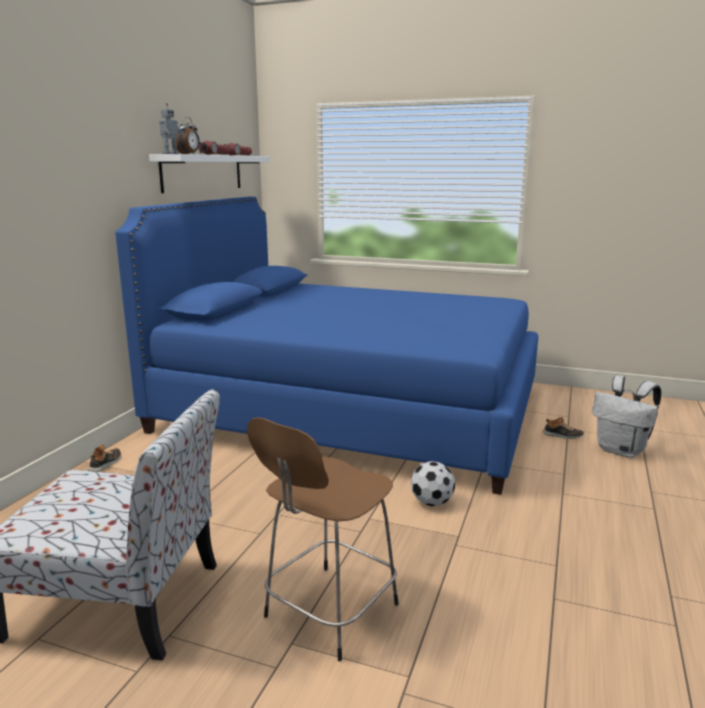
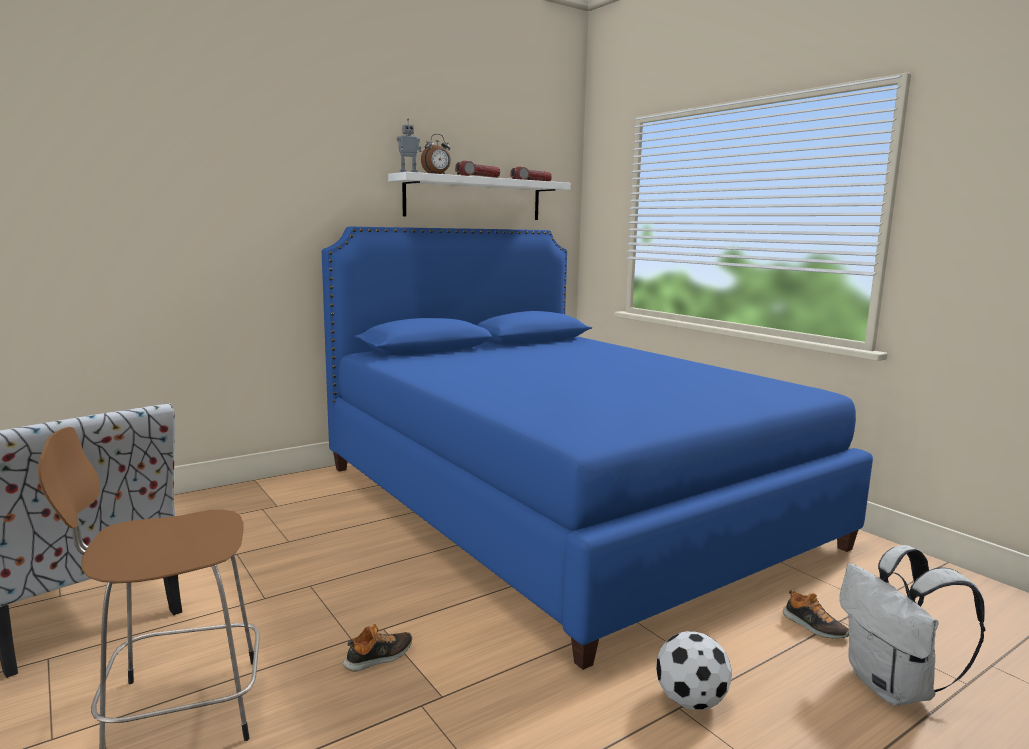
camera: 35 degrees right, 5 degrees down
(106, 464) = (265, 487): shoe -> shoe (379, 657)
(432, 502) = (480, 641): football -> football (691, 701)

